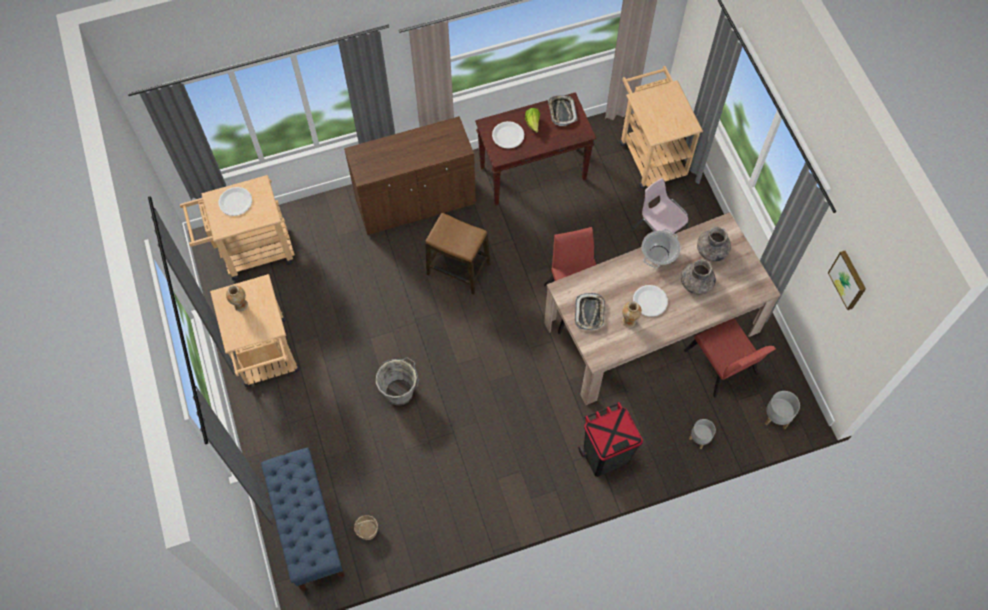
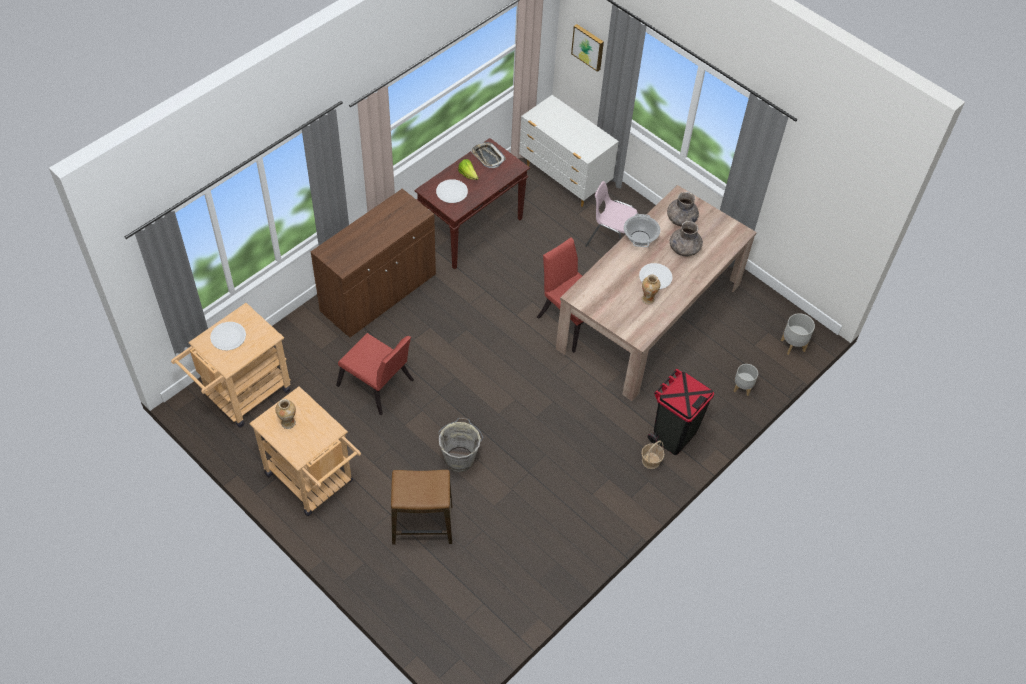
camera: 30 degrees left, 10 degrees down
(308, 526) = (442, 612): blue bench -> none
(367, 530) = (500, 590): basket -> basket (650, 461)
(458, 269) = (452, 335): stool -> stool (422, 525)
(590, 313) = (611, 305): tray -> none
(650, 153) = (564, 179): beige cart -> white dresser
(722, 367) = (726, 324): red chair -> red chair (378, 386)
(848, 279) = (823, 179): picture -> picture (588, 46)

